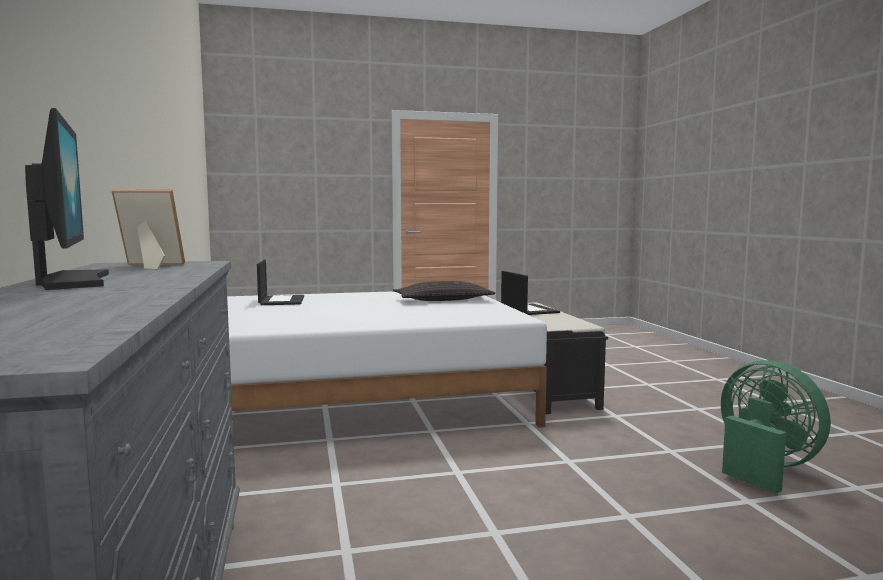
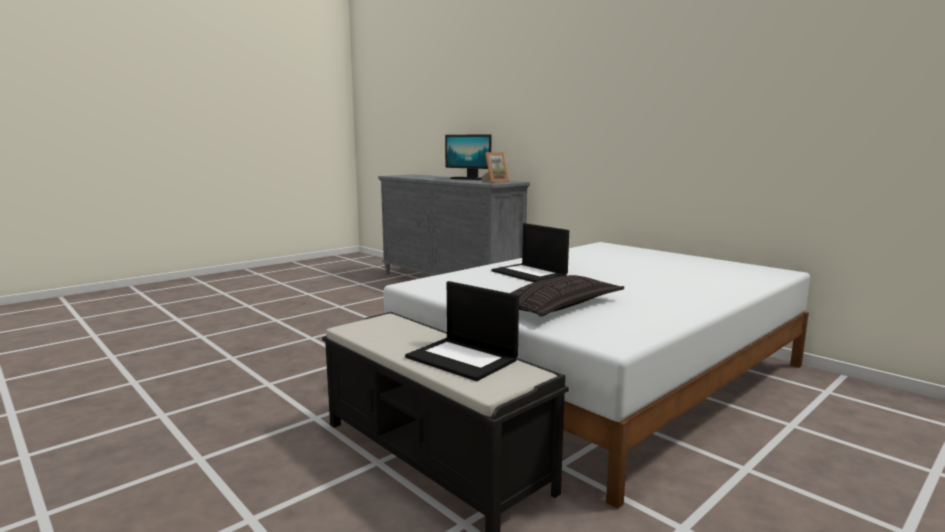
camera: 150 degrees right, 5 degrees up
(281, 300) = (708, 277): laptop -> laptop (530, 273)
(764, 467) = (194, 384): green fan -> none

